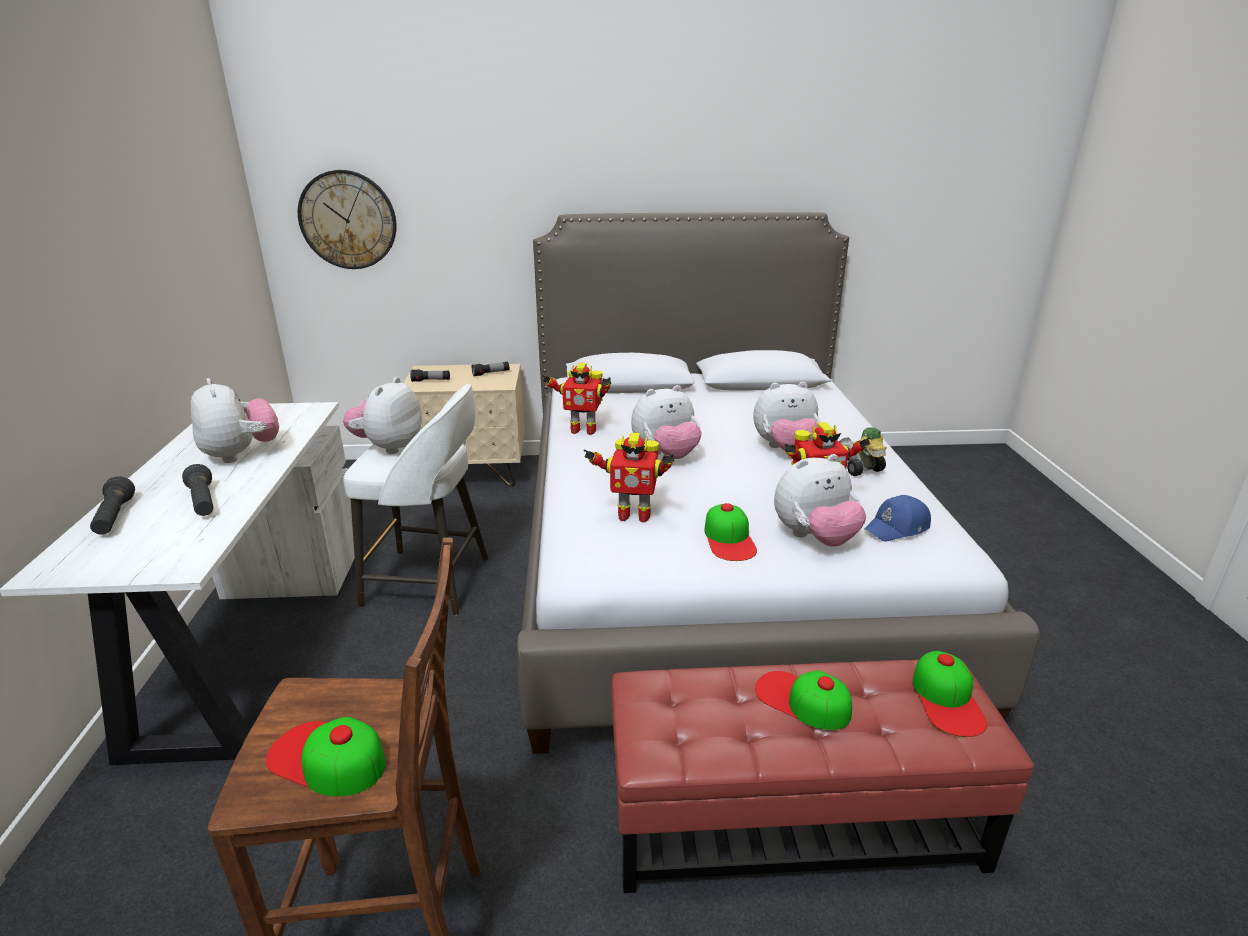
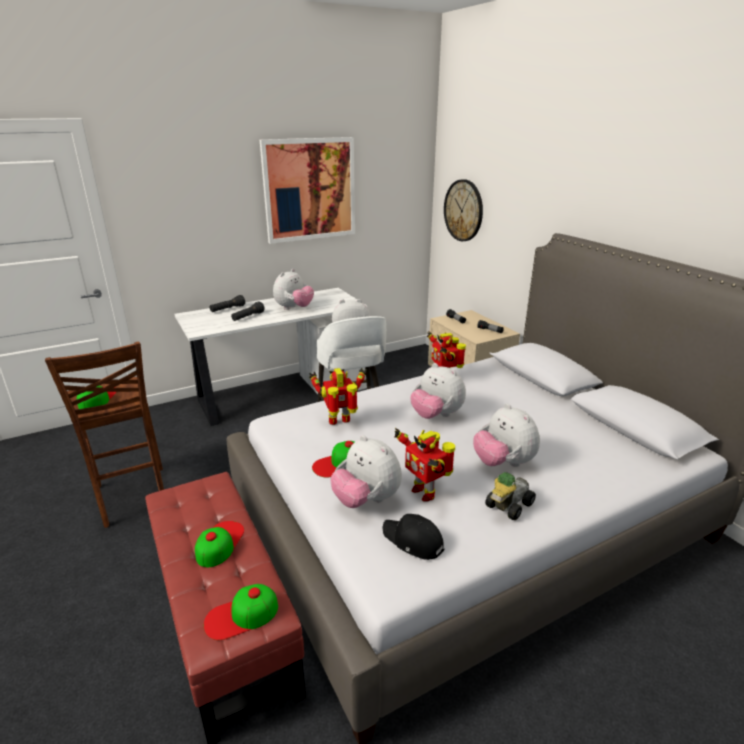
camera: 65 degrees right, 0 degrees up
(125, 217) = (309, 190): none -> picture
(633, 515) = (340, 422): toy robot -> toy robot turned 90 degrees clockwise
(897, 528) = (413, 541): blue cap -> black cap

